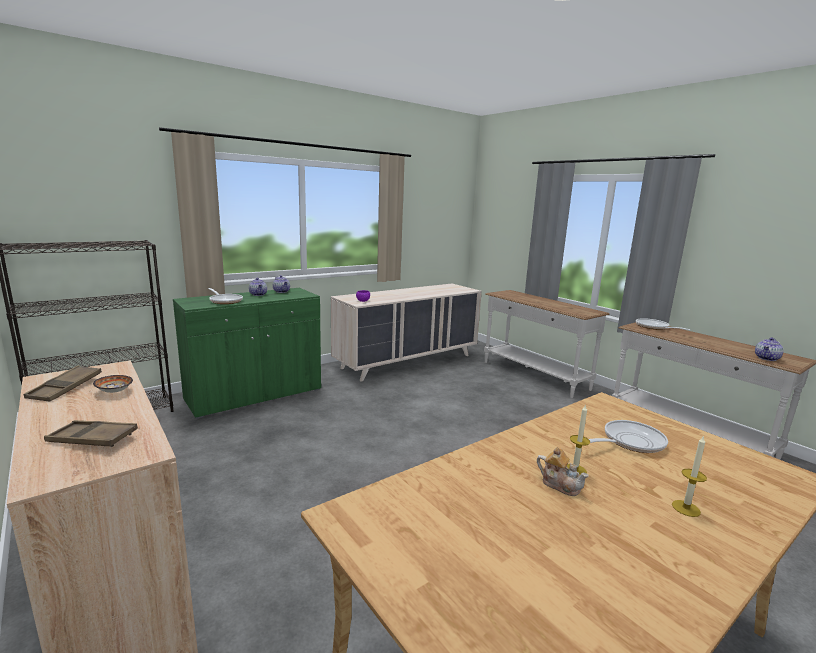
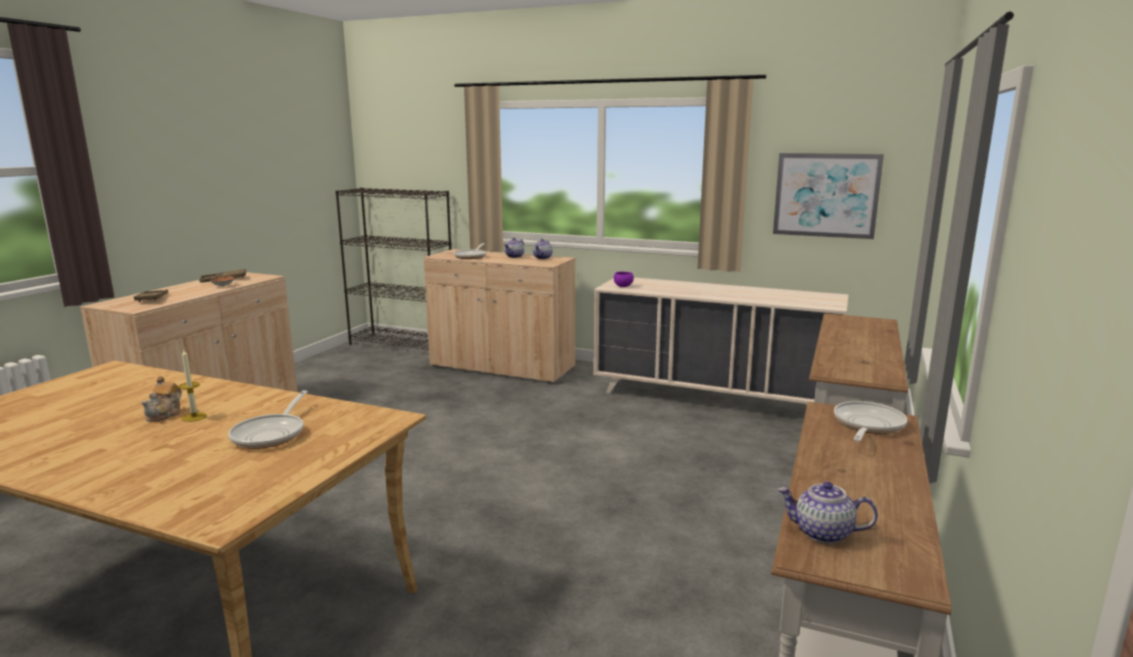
camera: 60 degrees right, 0 degrees up
(255, 395) = (502, 367): green cabinet -> beige cabinet
(432, 229) = (826, 195): none -> picture
(629, 442) = (272, 434): frying pan -> frying pan turned 60 degrees clockwise
(686, 508) = (131, 461): candle -> none

